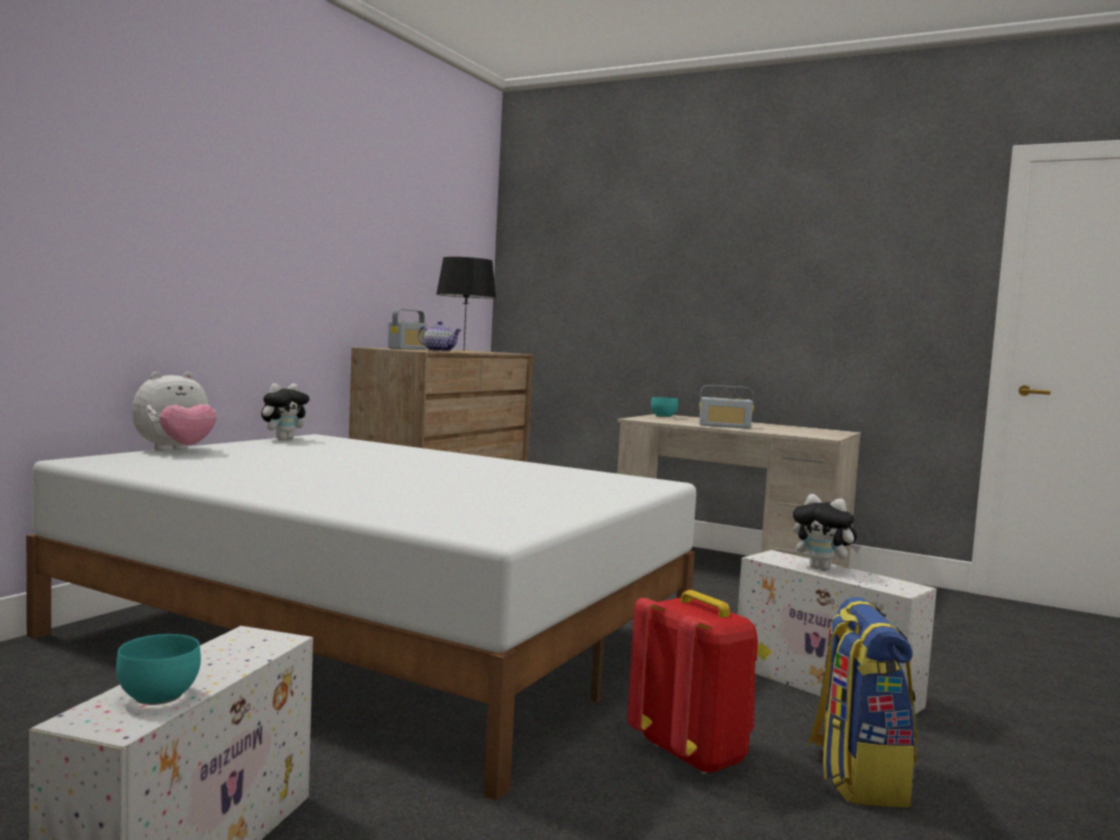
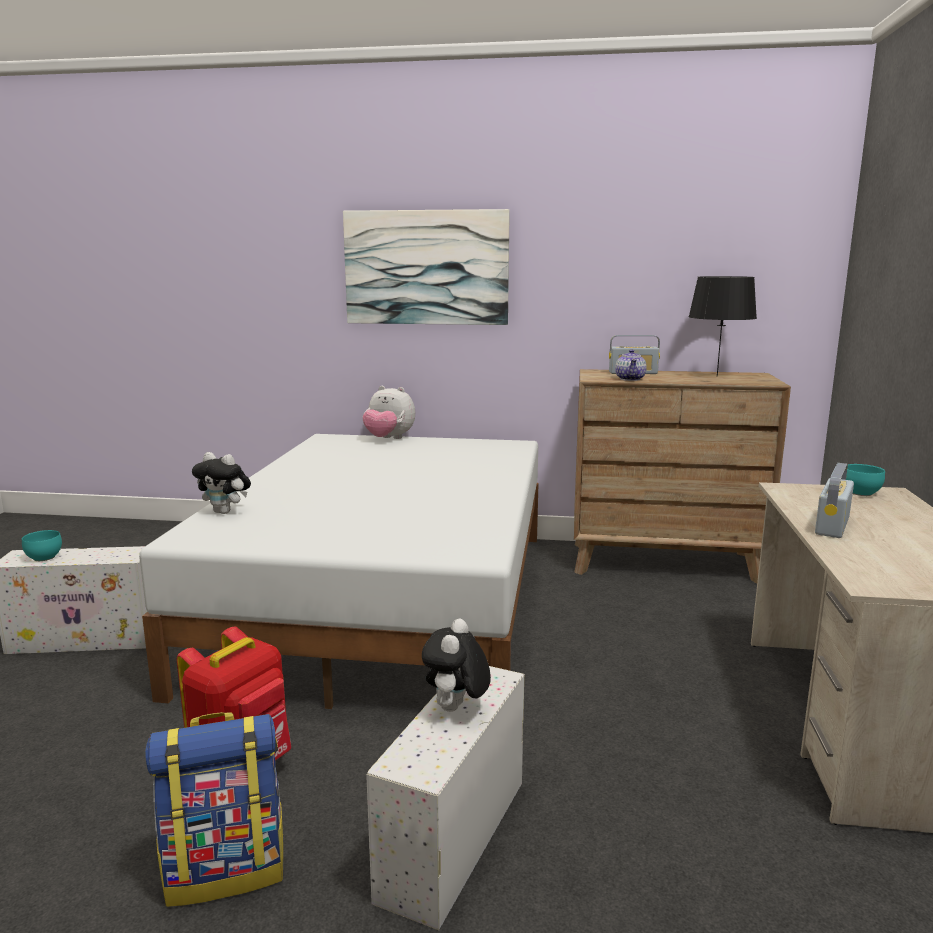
camera: 70 degrees right, 10 degrees up
(199, 207) = (426, 268): none -> picture
(284, 439) = (485, 442): plush toy -> plush toy (225, 512)
(724, 426) = (832, 526): radio -> radio turned 45 degrees clockwise

